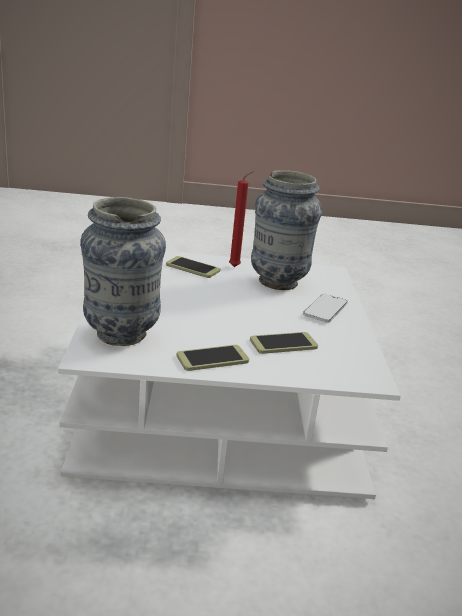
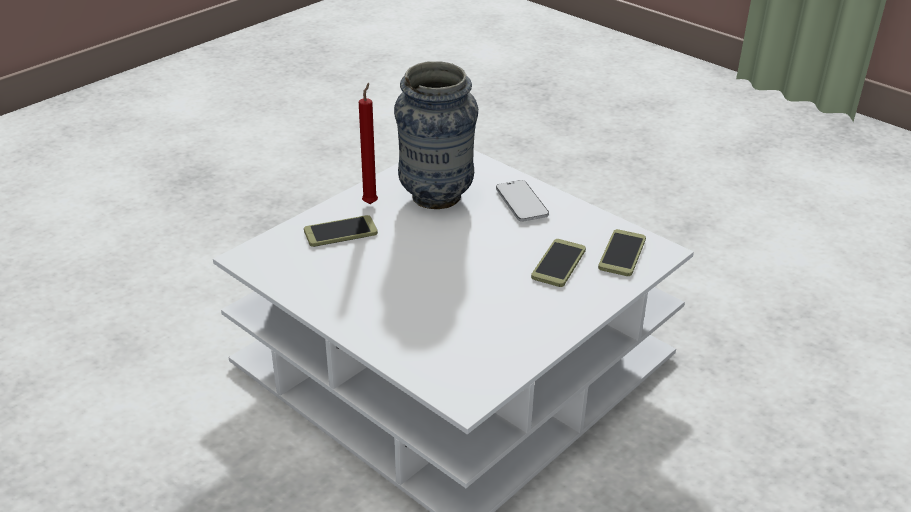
camera: 45 degrees left, 10 degrees up
(121, 334) = (441, 355): vase -> none
(212, 359) = (545, 320): phone -> phone (622, 254)

